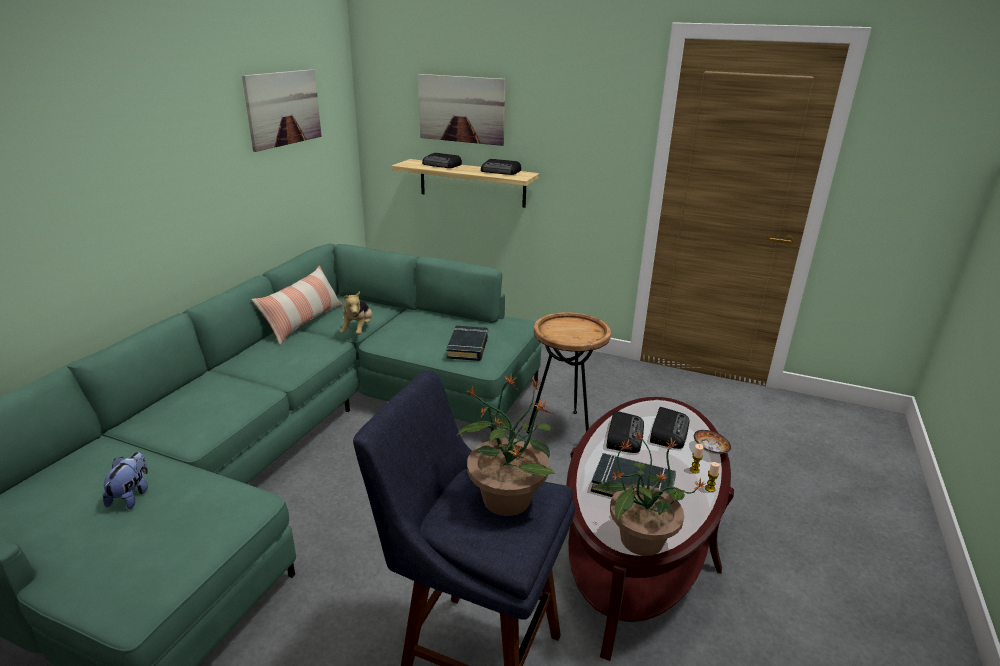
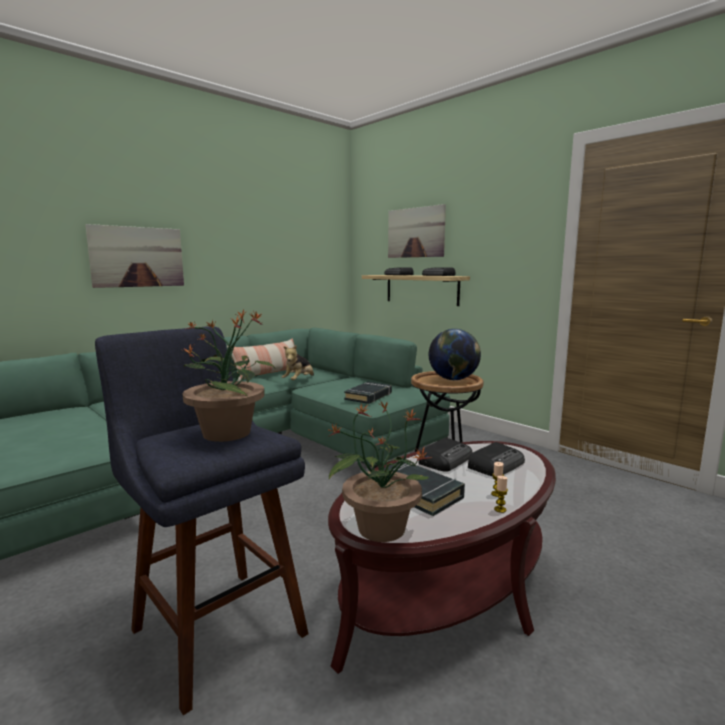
camera: 25 degrees right, 15 degrees down
(132, 495) = (57, 430): plush toy -> none
(283, 108) = (287, 230): picture -> picture (137, 257)
(576, 327) = (453, 379): none -> globe
(710, 450) = (529, 484): bowl -> none

